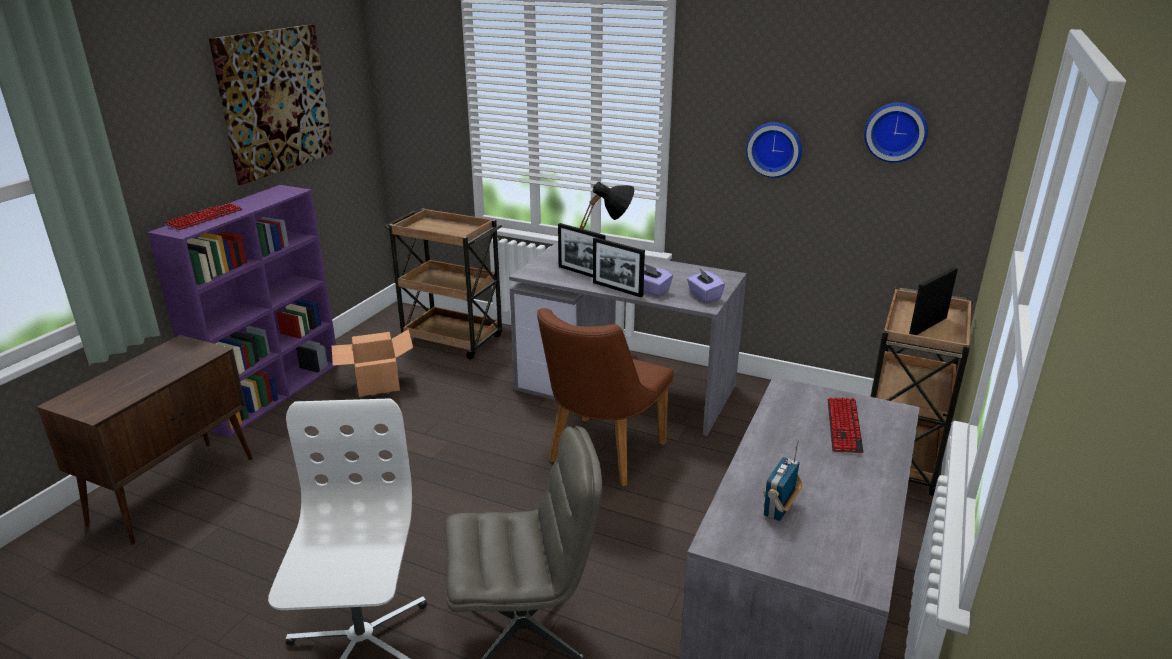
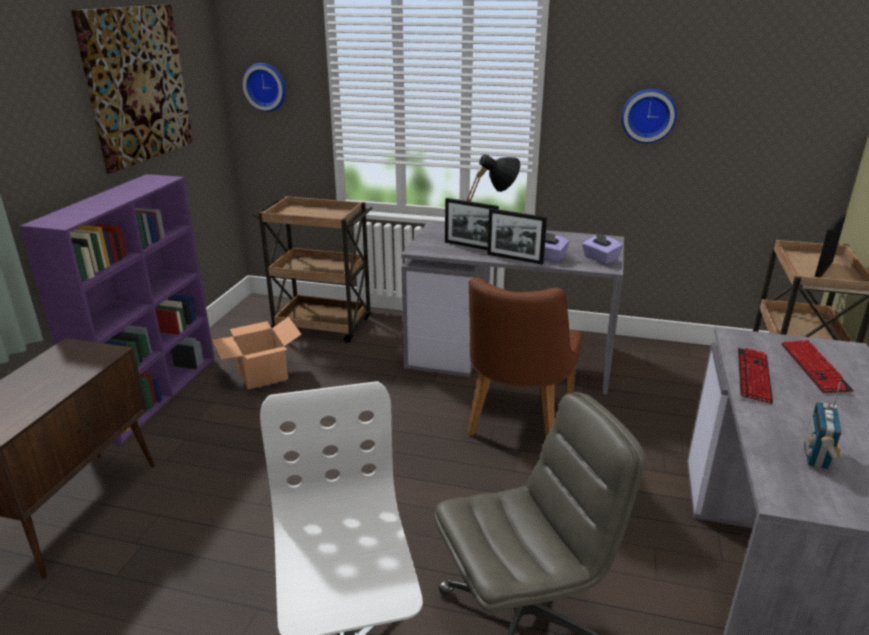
camera: 10 degrees left, 0 degrees up
(205, 218) = (81, 208): keyboard -> keyboard (753, 376)
(896, 131) = (767, 92): wall clock -> wall clock (266, 87)

